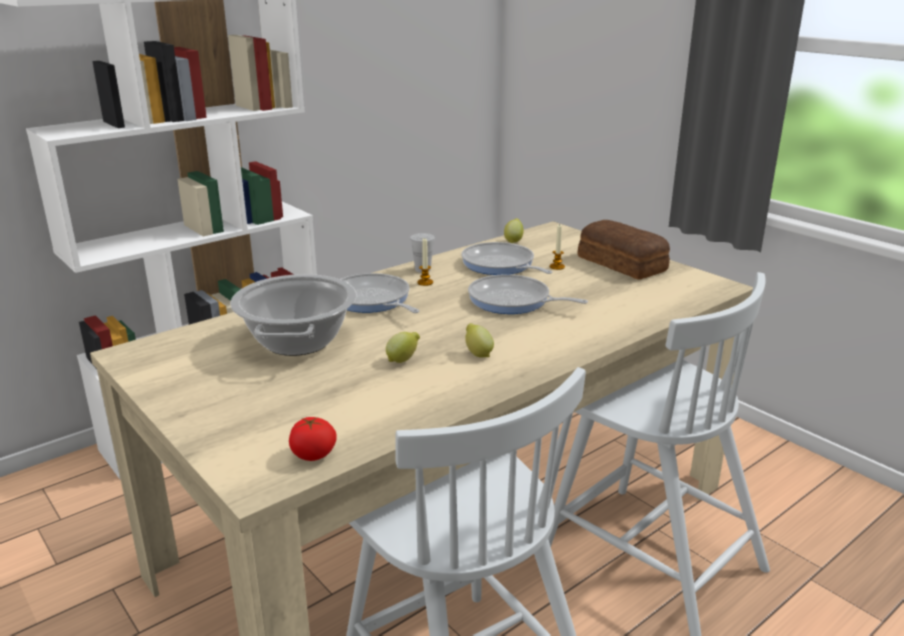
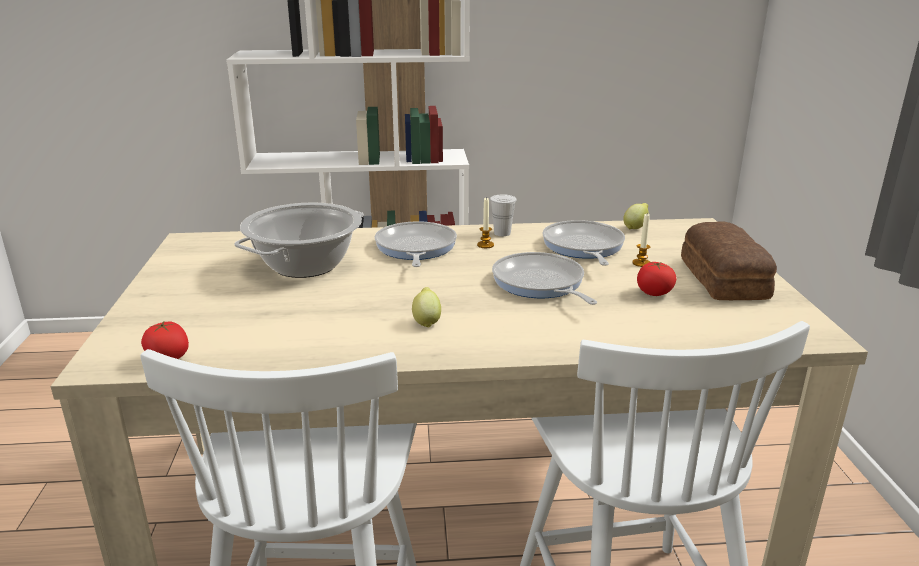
camera: 35 degrees right, 0 degrees up
(403, 360) = (356, 306): lemon -> none
(596, 285) = (654, 293): none -> tomato

